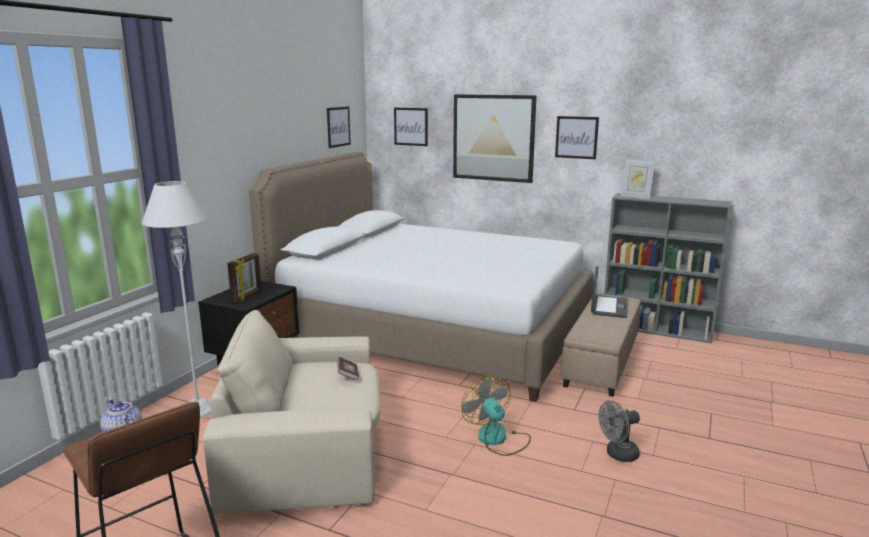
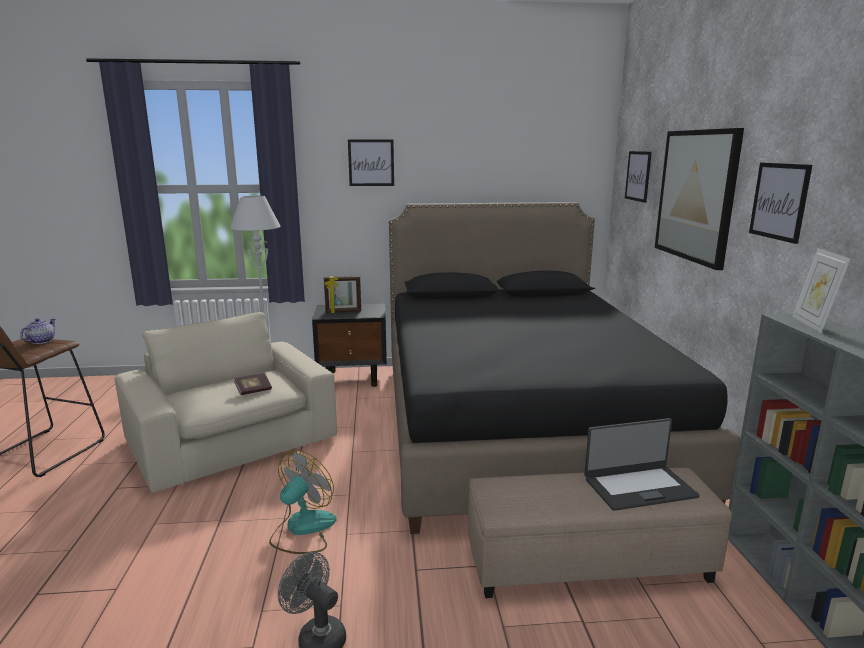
camera: 60 degrees right, 0 degrees up
(338, 126) = (552, 171): picture -> picture (371, 162)
(433, 332) = (517, 424): white bed -> black bed

